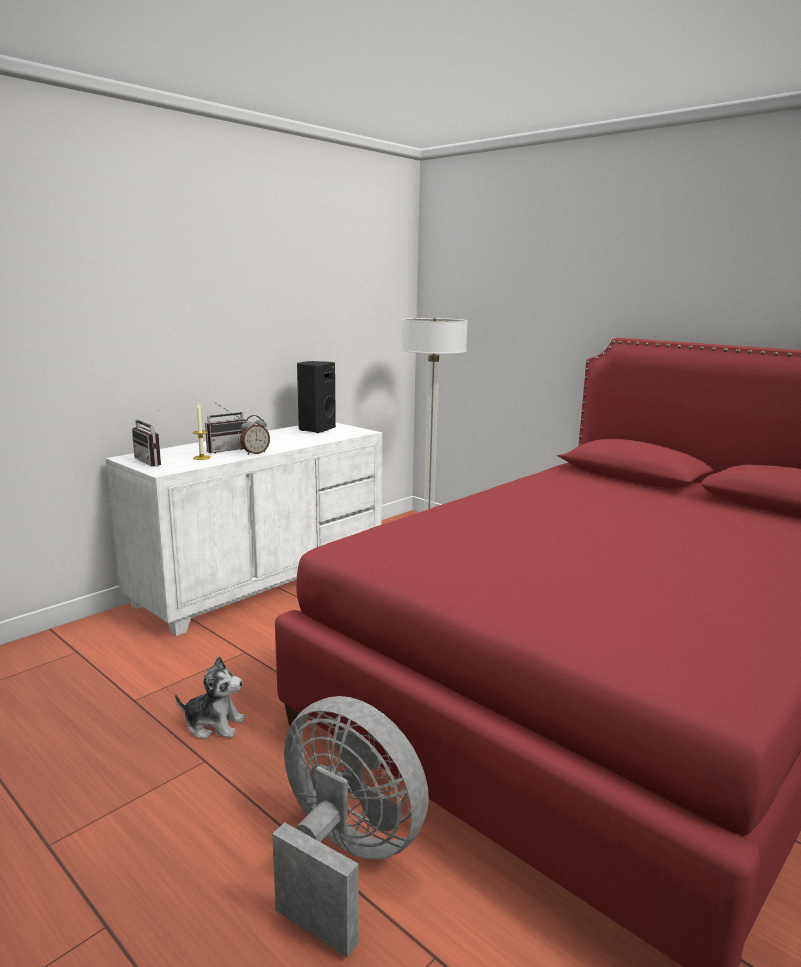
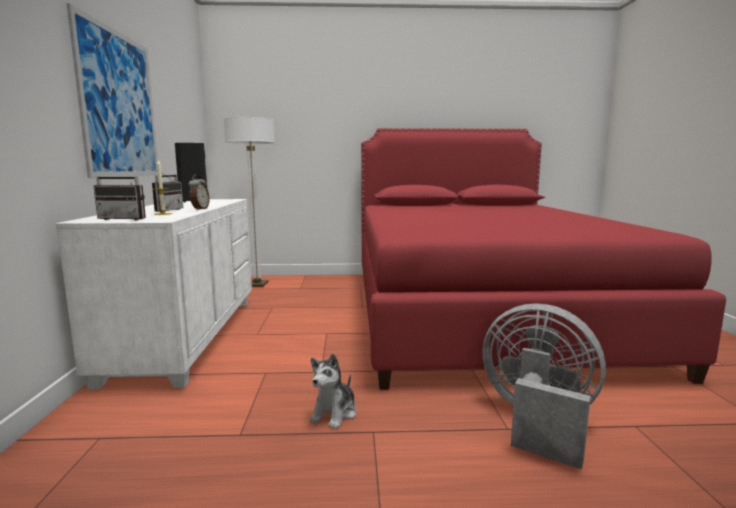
camera: 45 degrees left, 5 degrees down
(214, 724) = (334, 413): plush toy -> plush toy turned 150 degrees clockwise
(223, 330) = (120, 105): none -> picture
(345, 861) = (537, 421): grey fan -> grey fan turned 45 degrees clockwise

